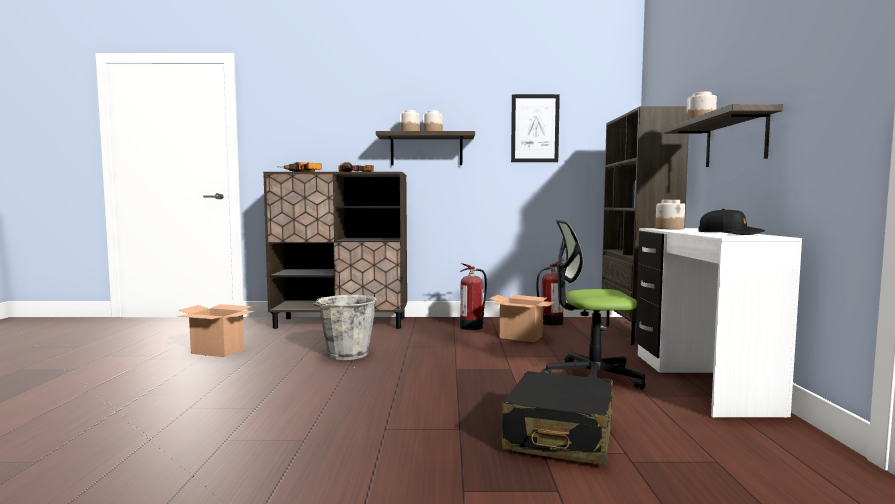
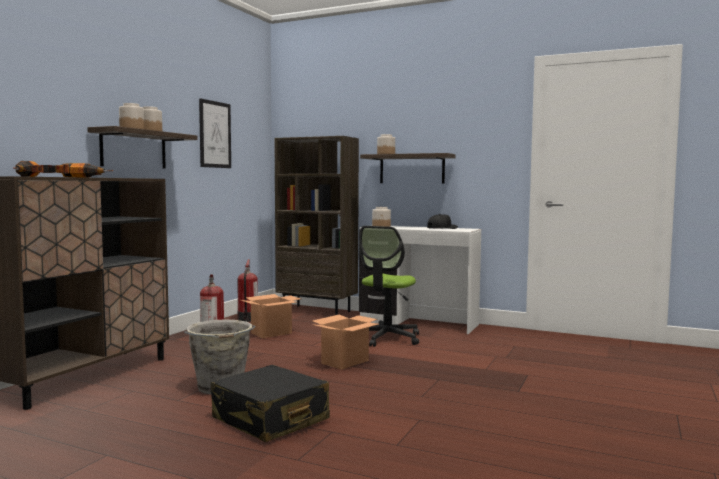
camera: 65 degrees left, 0 degrees up
(218, 351) = (88, 443): cardboard box -> cardboard box (345, 362)
(560, 436) = (467, 362): black suitcase -> black suitcase (270, 419)

